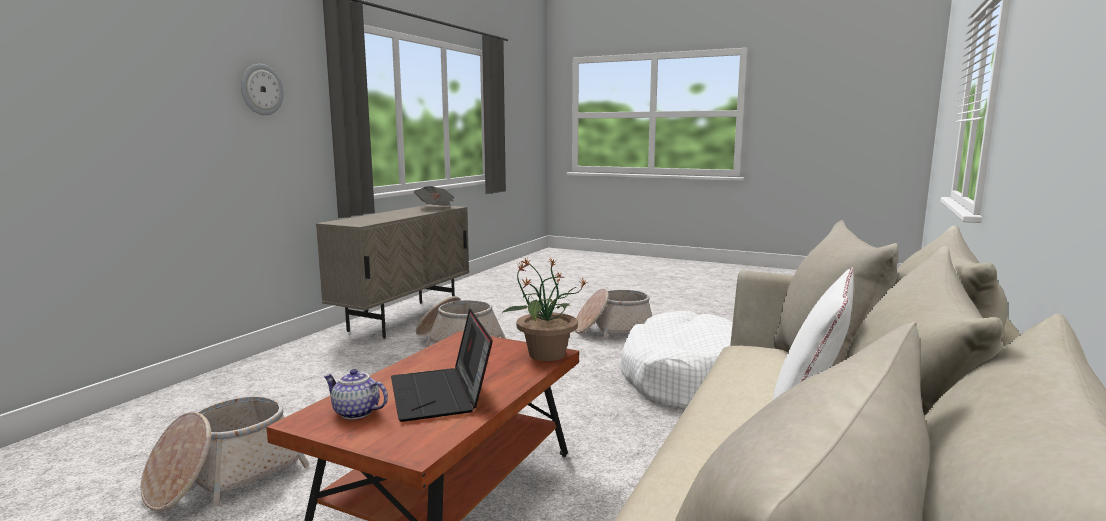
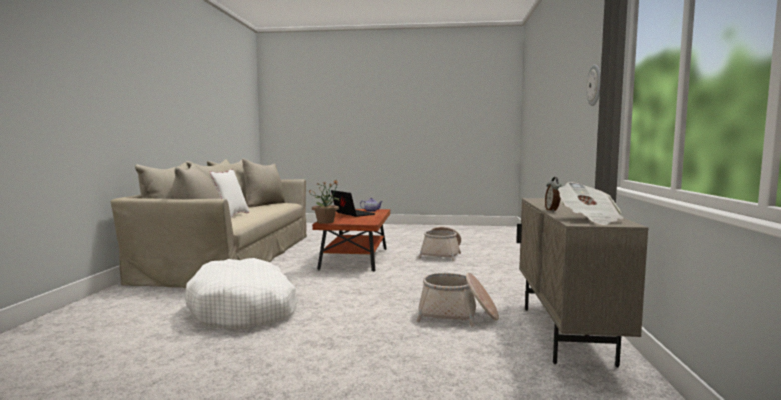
camera: 160 degrees right, 5 degrees down
(421, 213) = (552, 210): none -> alarm clock
(613, 330) = (311, 354): basket -> none

